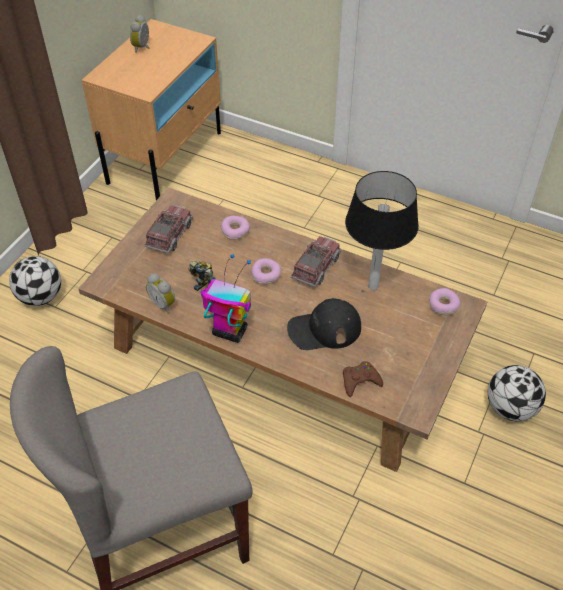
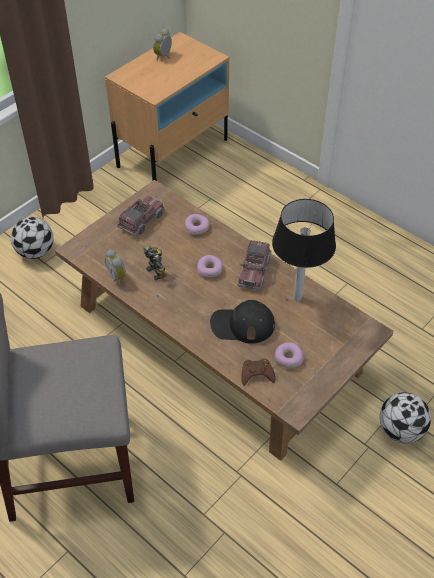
camera: 15 degrees right, 0 degrees up
(229, 331) = (163, 310): toy robot -> none
(316, 267) = (254, 272): toy truck -> toy truck turned 150 degrees clockwise
(443, 305) = (352, 326): donut -> donut (288, 358)

